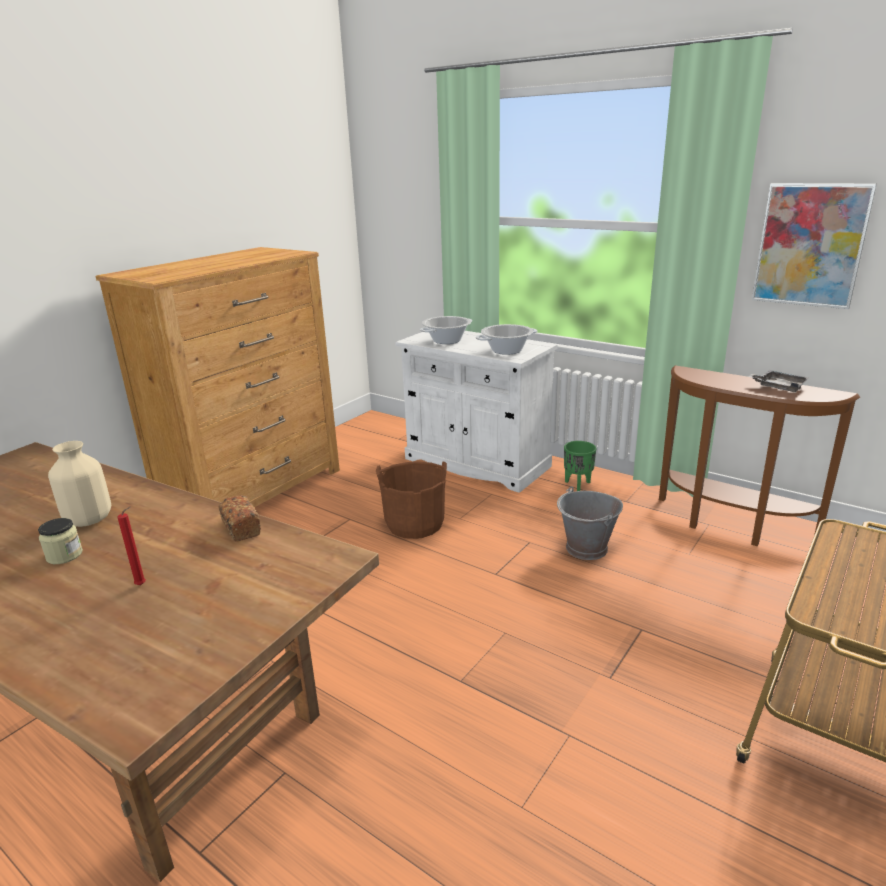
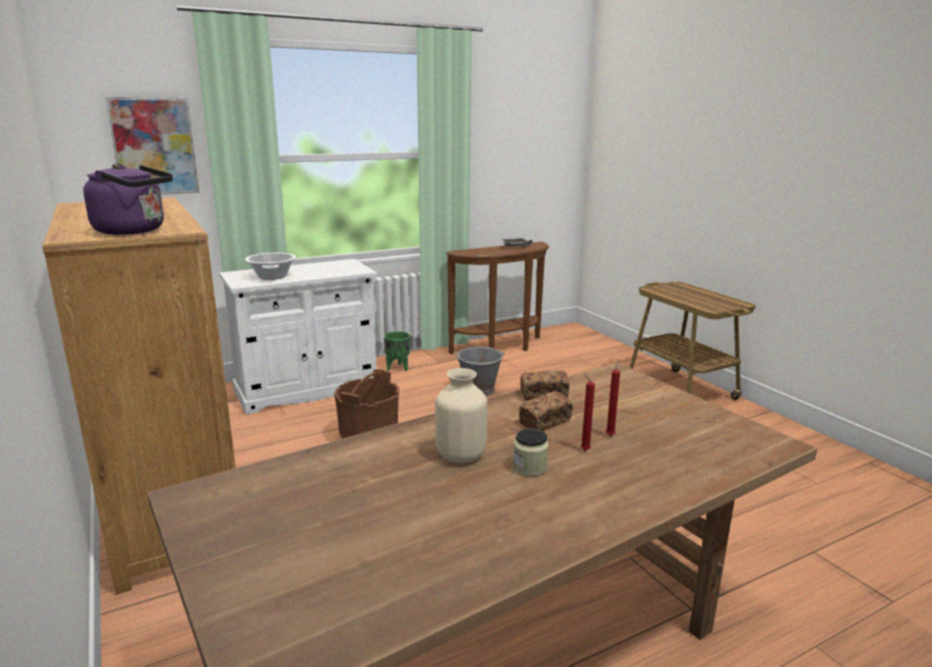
camera: 65 degrees left, 5 degrees down
(104, 576) = (583, 450): none -> red candle
(149, 275) = (134, 231): none -> purple kettle
(169, 542) = (545, 422): none -> bread
(507, 350) = (340, 269): cooking pot -> none
(810, 245) = (497, 160): picture -> picture (154, 146)

